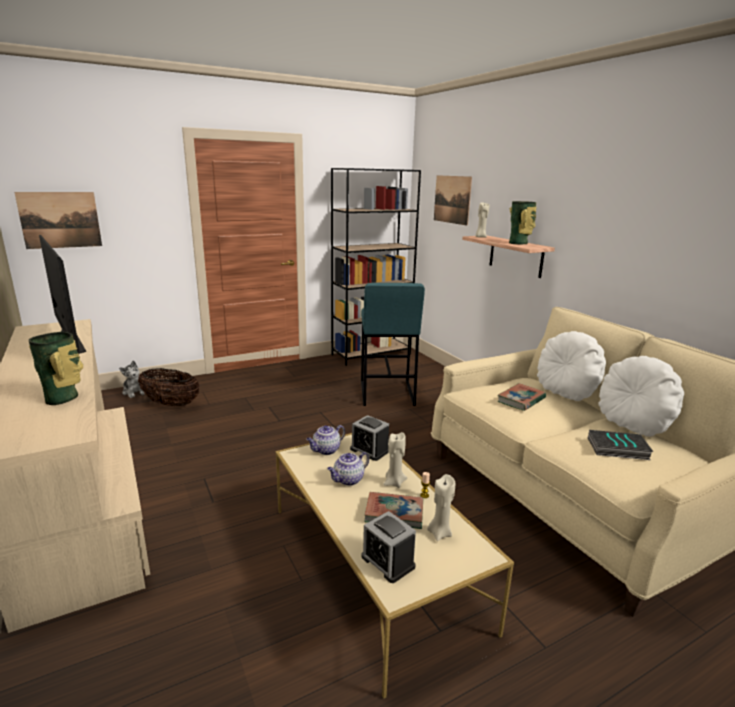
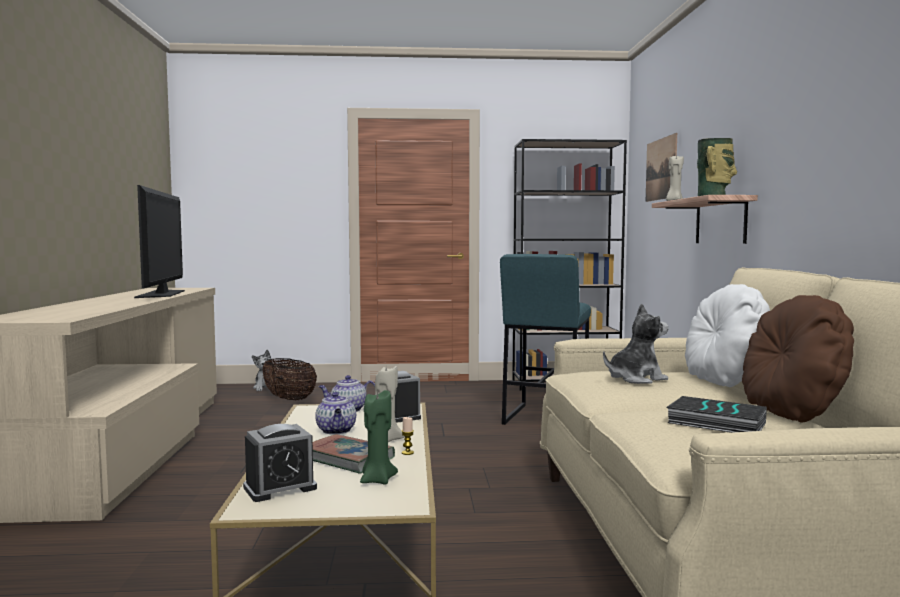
camera: 25 degrees right, 15 degrees down
(60, 220) = (222, 199): picture -> none
(64, 397) = (97, 309): vase -> none
(348, 480) = (336, 431): teapot -> teapot turned 90 degrees counterclockwise
(388, 562) = (280, 488): alarm clock -> alarm clock turned 105 degrees counterclockwise
(439, 533) = (377, 480): beige candle -> green candle
(521, 400) = (635, 379): book -> plush toy
(632, 426) = (792, 415): white pillow -> brown pillow

